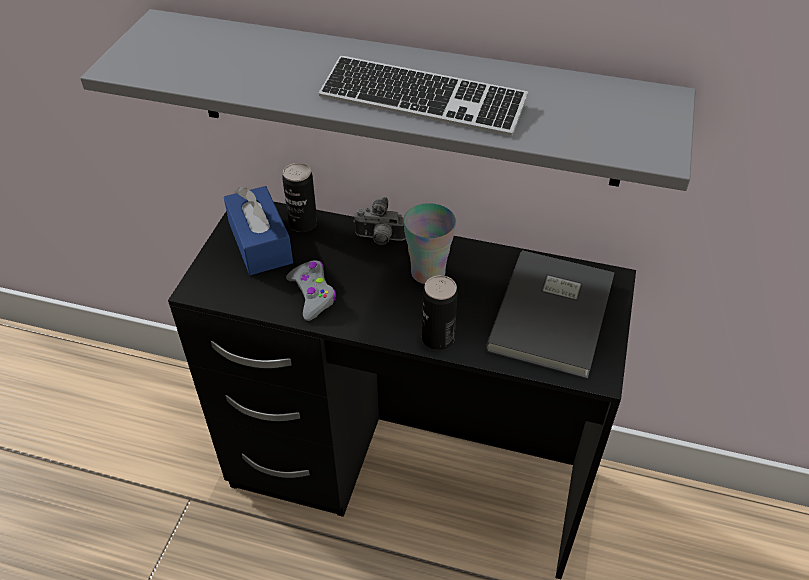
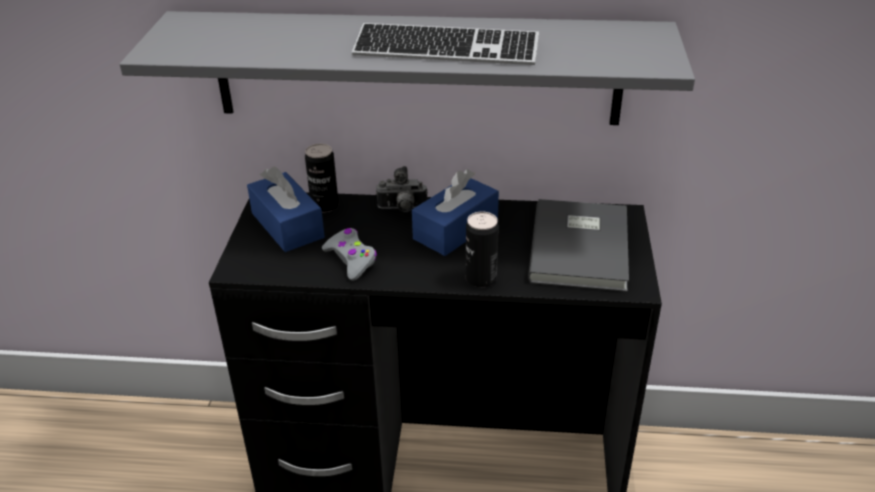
camera: 10 degrees left, 10 degrees down
(428, 272) = (455, 229): cup -> blue tissue box

